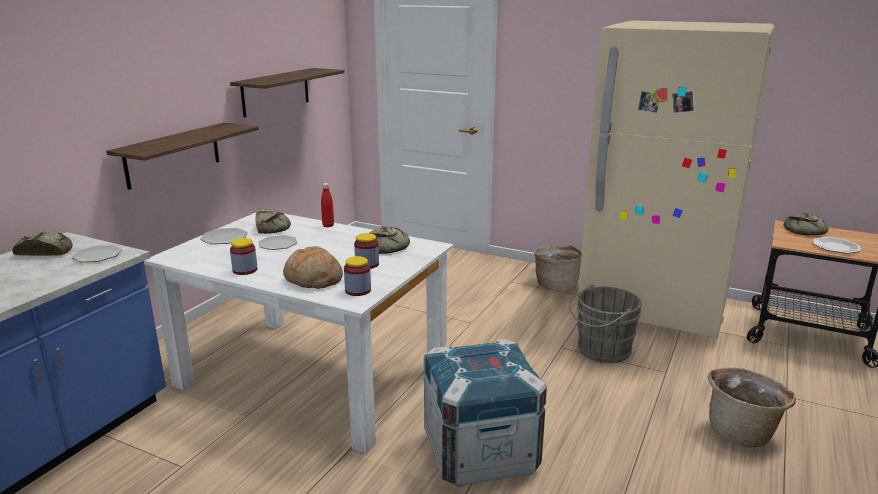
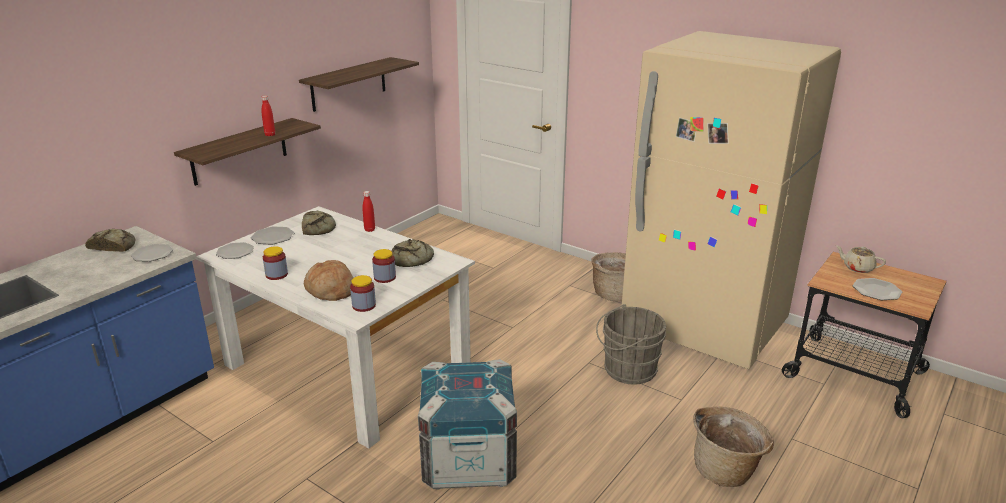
camera: 10 degrees right, 5 degrees up
(208, 134) = (270, 135): none -> red bottle
(277, 244) = (316, 248): plate -> plate (235, 252)
(805, 231) = (857, 268): bread -> beige teapot

